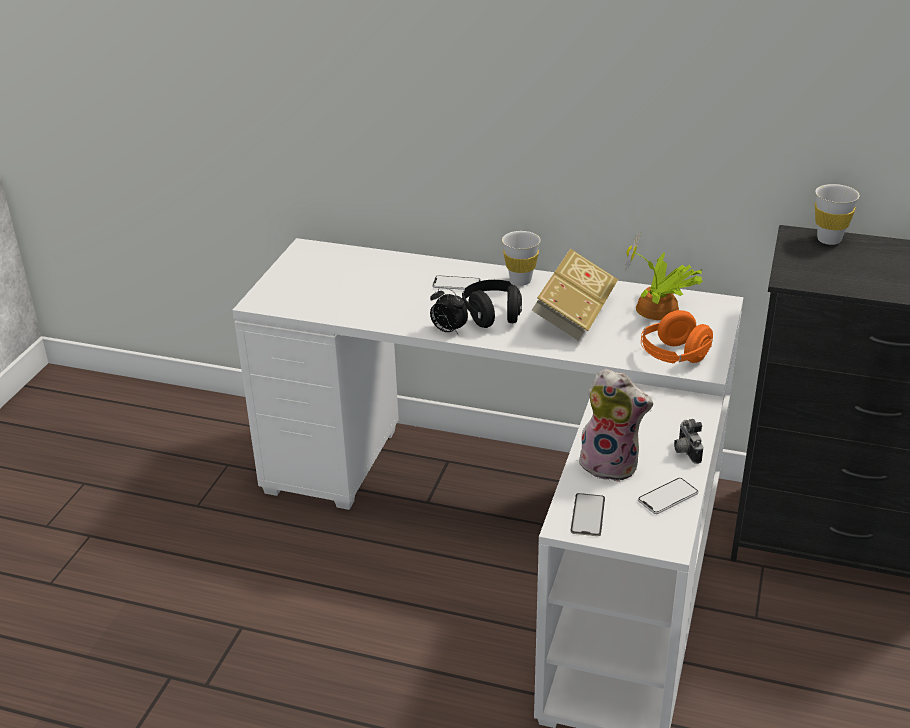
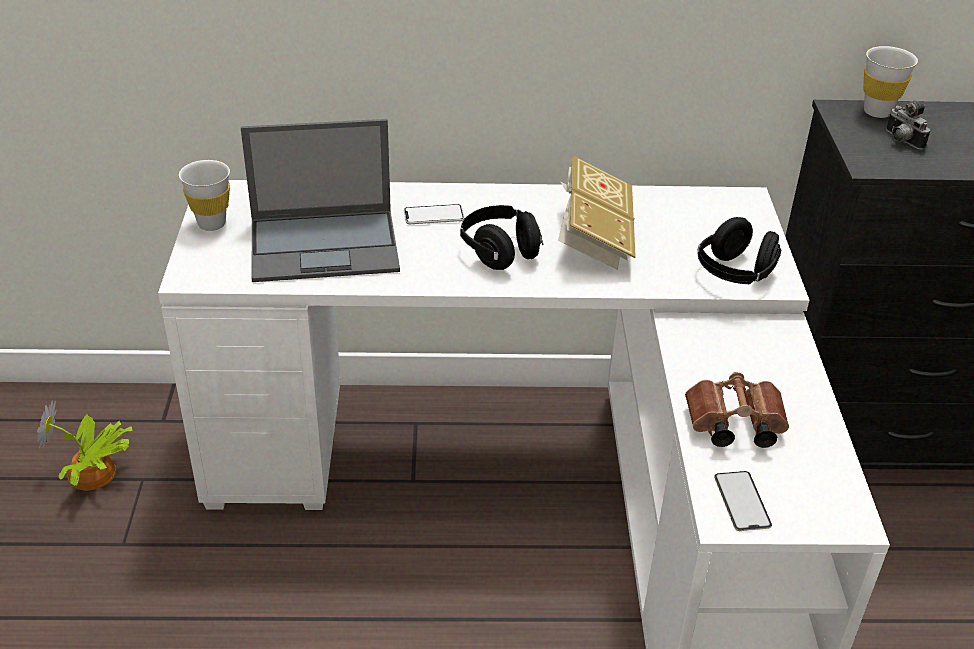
camera: 20 degrees left, 5 degrees up
(365, 294) = (326, 245): none -> laptop
(448, 331) = (456, 280): alarm clock -> none
(520, 281) = (508, 201): white cup -> white cup (212, 224)
(611, 464) = (731, 426): plush toy -> brown binoculars
(659, 310) = (686, 217): potted plant -> potted plant (94, 475)
(668, 497) = (817, 457): phone -> none
(674, 357) = (735, 274): orange headphones -> black headphones
(685, 452) = (803, 393): camera -> camera (901, 141)

